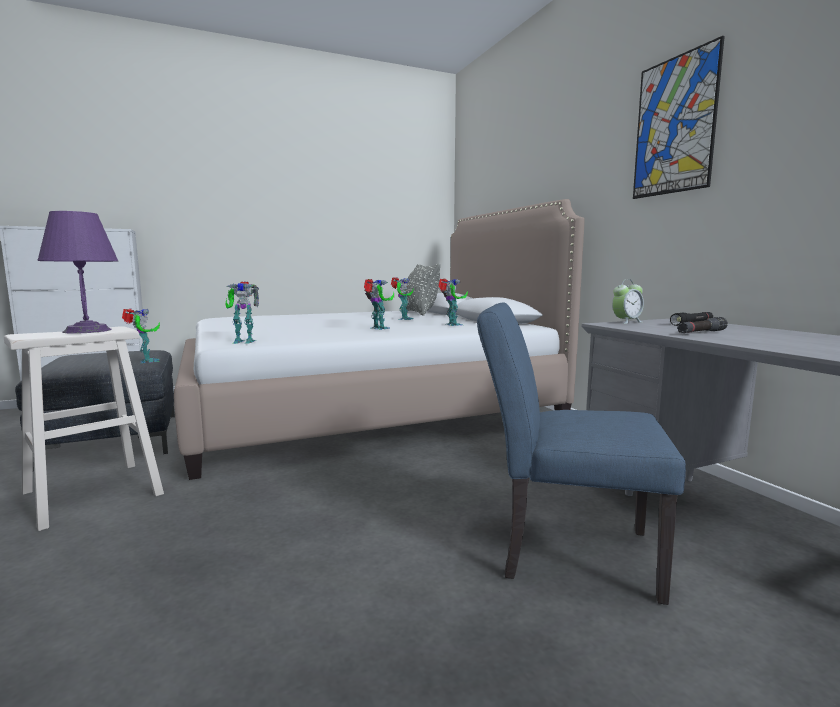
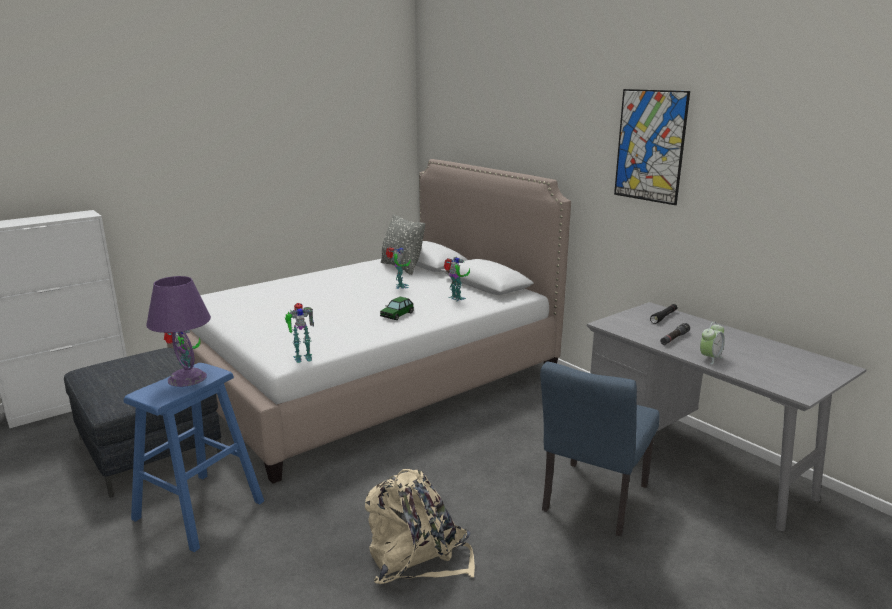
camera: 15 degrees left, 10 degrees up
(93, 493) = (199, 510): beige stool -> blue stool
(279, 579) = (417, 556): none -> beige backpack
(378, 328) = (397, 315): toy robot -> toy car
(563, 551) = (591, 502): blue chair -> blue chair turned 60 degrees counterclockwise
(626, 322) = (617, 317): alarm clock -> alarm clock (710, 358)

